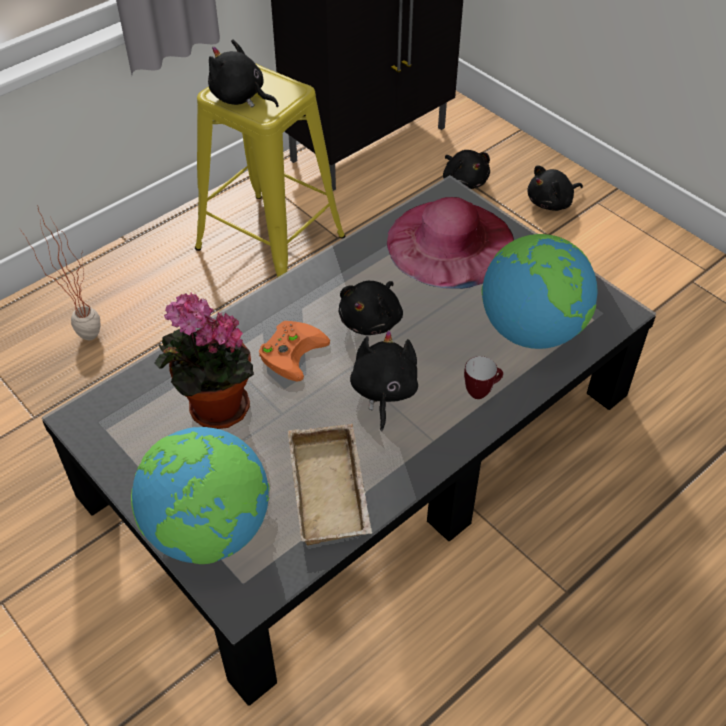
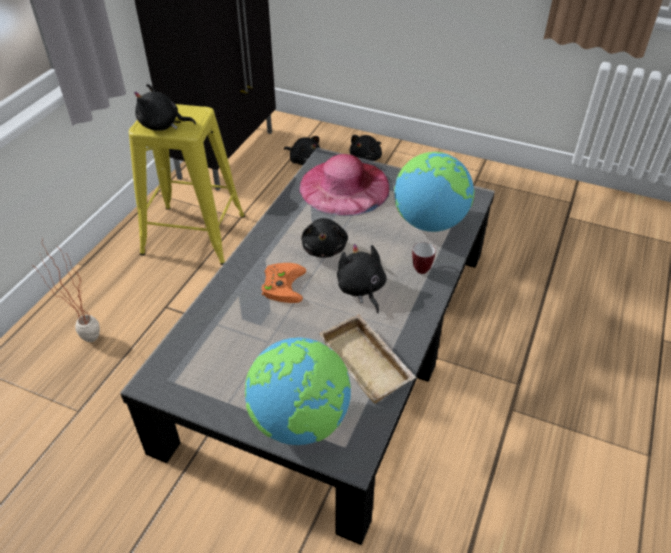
camera: 25 degrees left, 5 degrees down
(213, 409) = (251, 340): potted plant -> none

